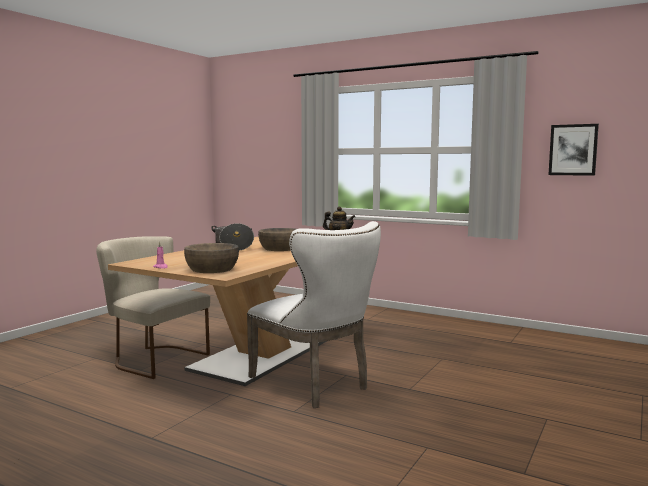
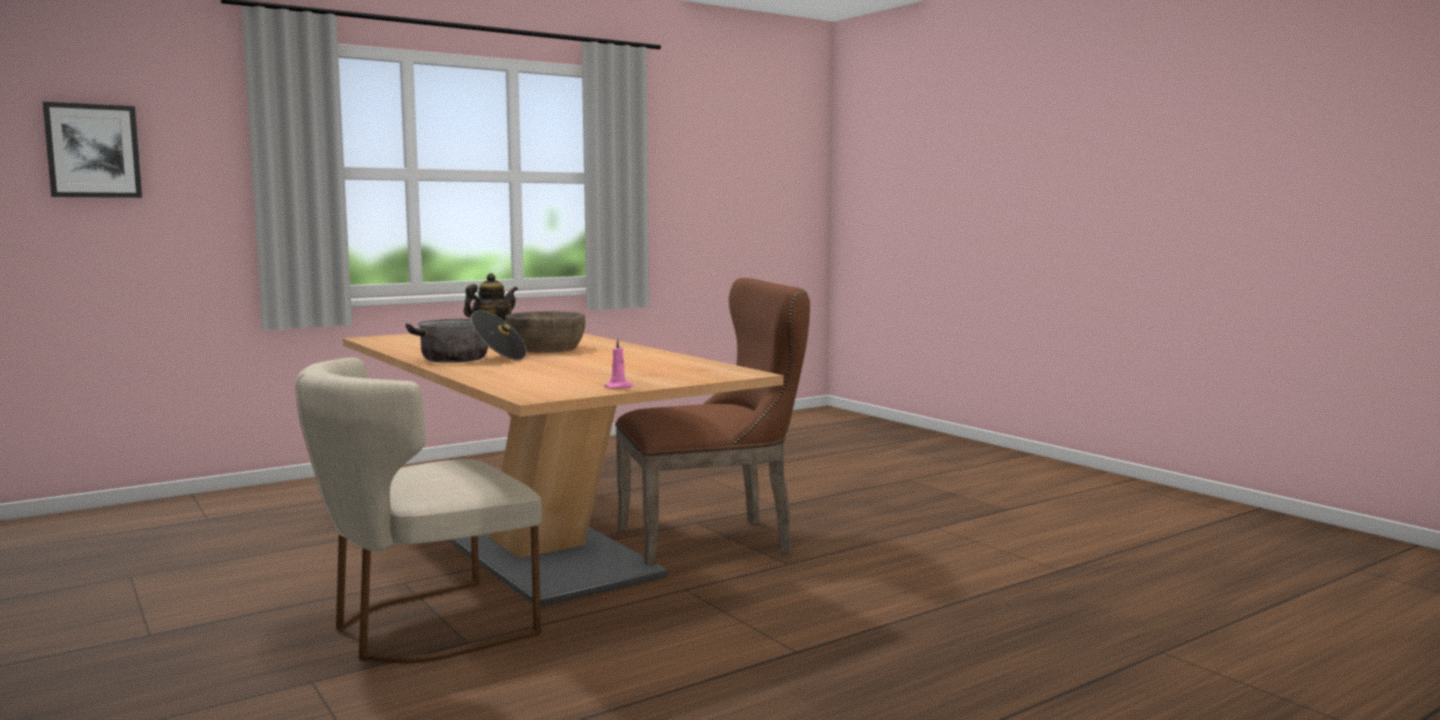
camera: 65 degrees left, 0 degrees up
(212, 269) = (684, 374): brown bowl -> none
(316, 386) = (715, 541): white chair -> brown chair
(573, 150) = (691, 182): picture -> picture (93, 151)

